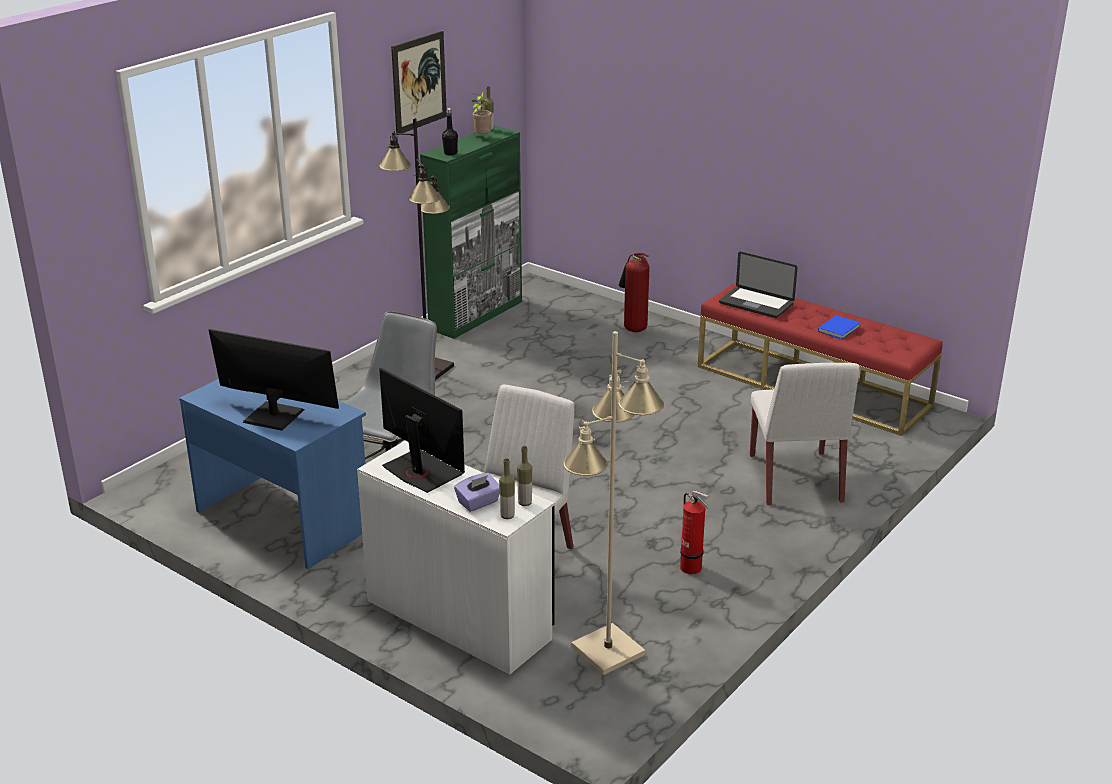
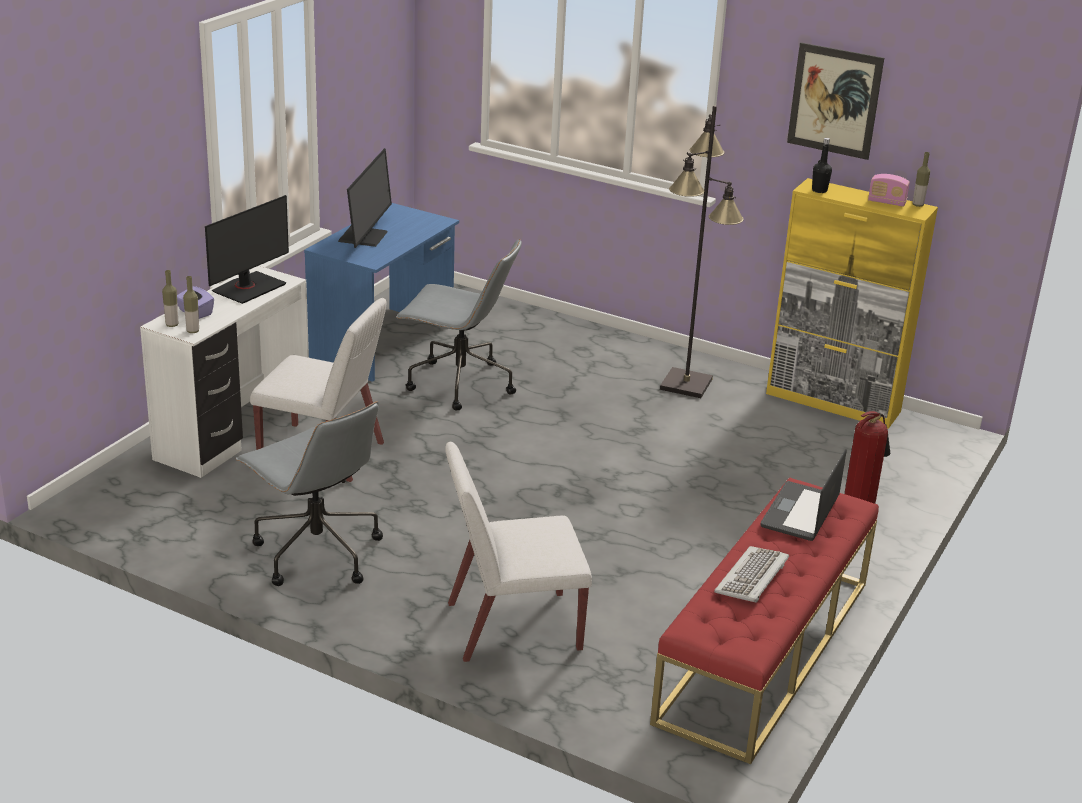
camera: 80 degrees right, 0 degrees up
(476, 315) = (833, 403): green cabinet -> yellow cabinet
(482, 137) = (886, 202): potted plant -> radio
(607, 651) = (180, 507): beige floor lamp -> none
(692, 569) = (316, 553): fire extinguisher -> grey office chair
(840, 329) = (752, 578): blue book -> keyboard

